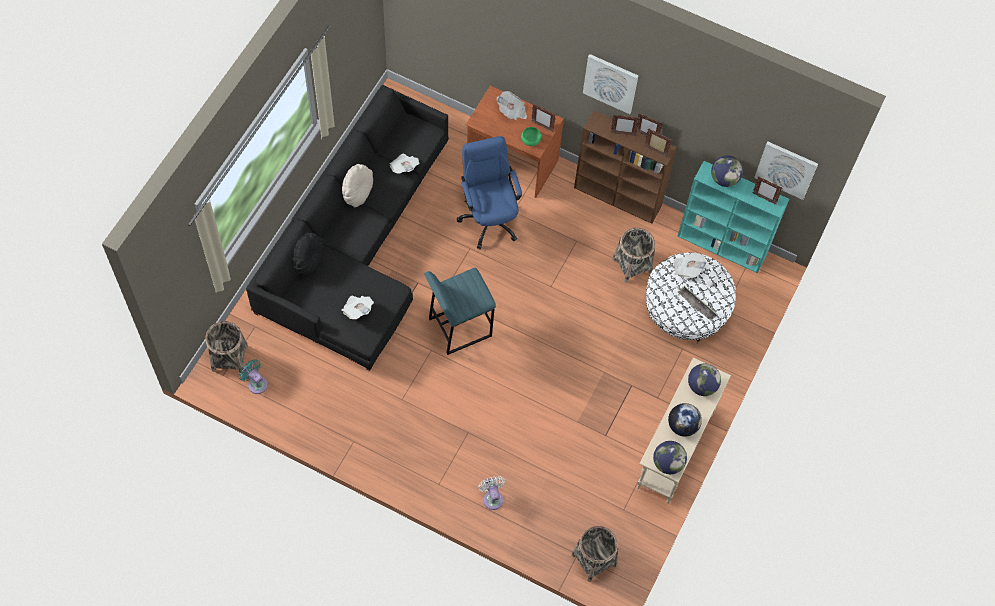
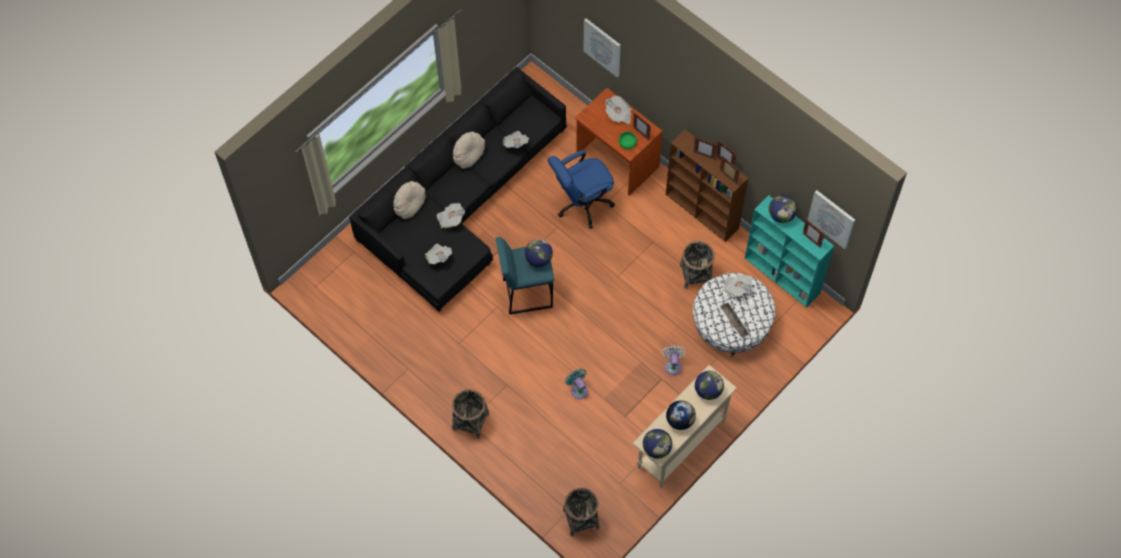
camera: 20 degrees right, 0 degrees up
(229, 358) = (325, 273): basket -> basket (470, 421)
(256, 383) = (341, 300): turquoise fan -> turquoise fan (578, 389)
(309, 263) = (410, 207): black pillow -> beige pillow
(358, 265) = (450, 219): none -> newspaper
(473, 286) = (539, 259): none -> globe
(488, 219) = (581, 205): blue office chair -> blue office chair turned 120 degrees counterclockwise
(492, 498) = (510, 445): white fan -> white fan (673, 365)
(610, 83) = (698, 108): picture -> picture (602, 47)

